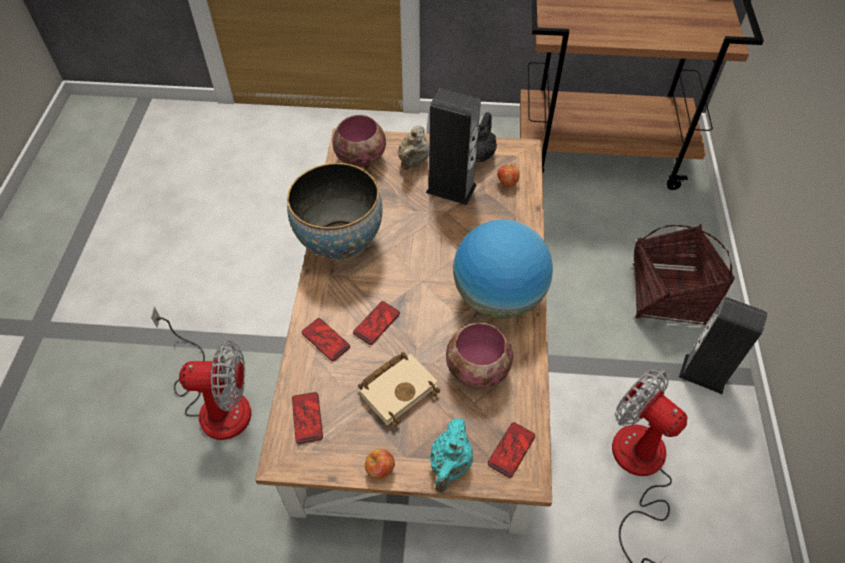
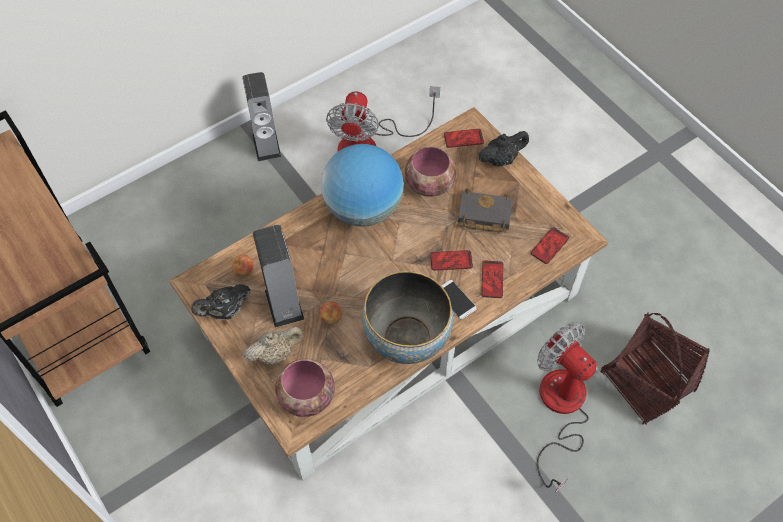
camera: 130 degrees left, 5 degrees up
(337, 298) = (455, 300): none -> phone
(380, 469) = (538, 188): apple -> apple (331, 318)
(398, 388) = (483, 215): beige book -> black book
(450, 465) = (501, 159): turquoise teapot -> black teapot
(667, 294) = (209, 195): basket -> basket (646, 382)

